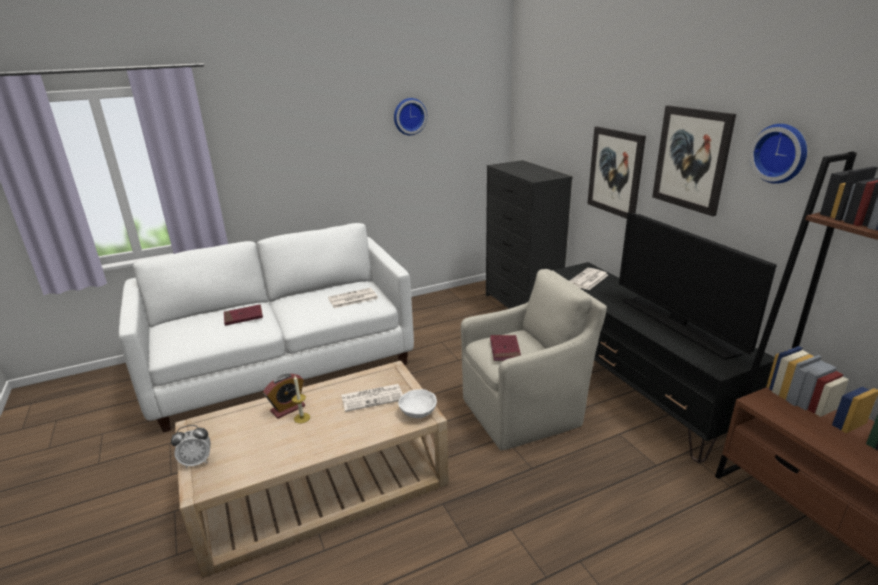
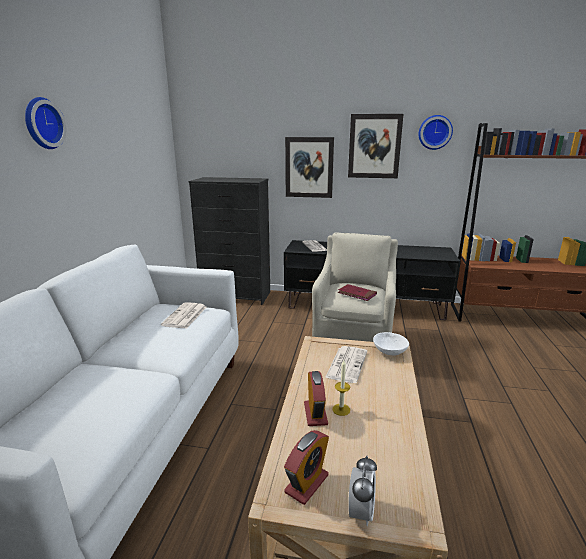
camera: 55 degrees left, 5 degrees down
(211, 432) = (306, 483): none -> alarm clock
(243, 317) = (102, 381): red book -> none
(409, 116) = (117, 135): wall clock -> wall clock (42, 123)
(678, 326) = (398, 250): television -> none

